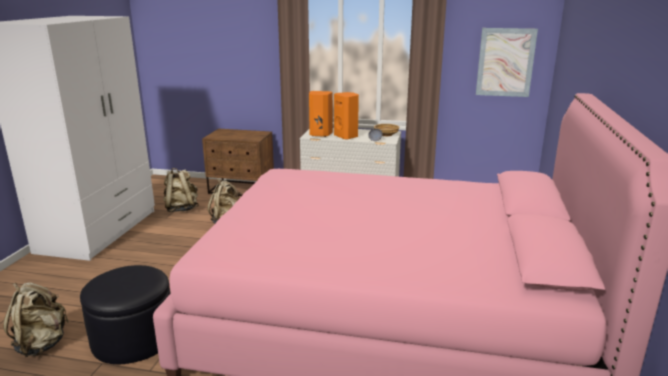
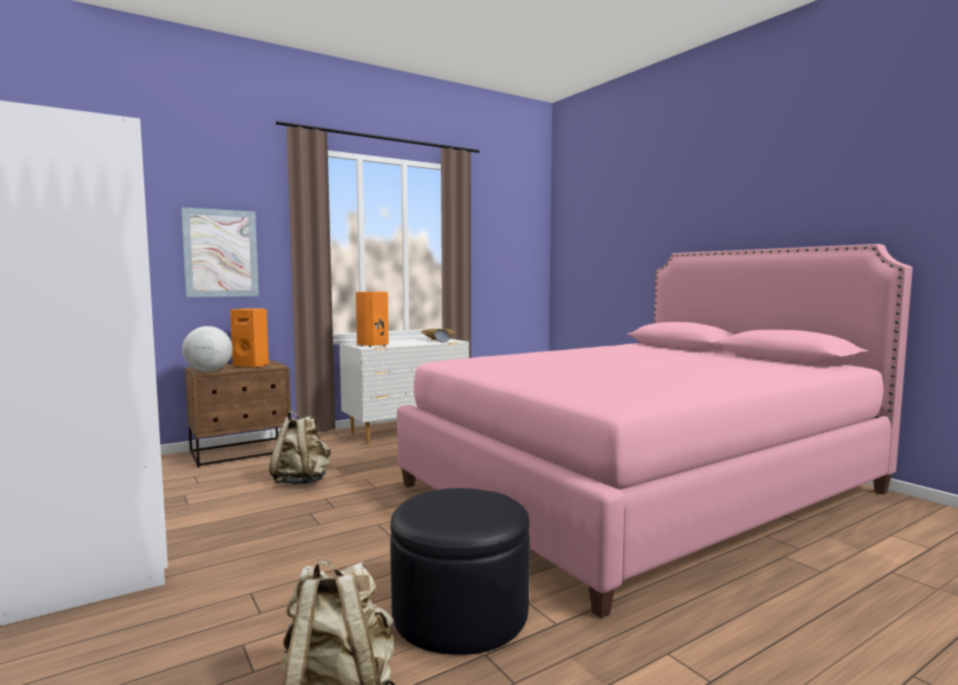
camera: 45 degrees left, 15 degrees down
(181, 209) = (191, 489): beige backpack -> none
(216, 136) = (208, 371): none -> globe
(347, 136) = (406, 343): orange speaker -> orange speaker (252, 366)
(505, 62) = (516, 261): picture -> picture (221, 253)

